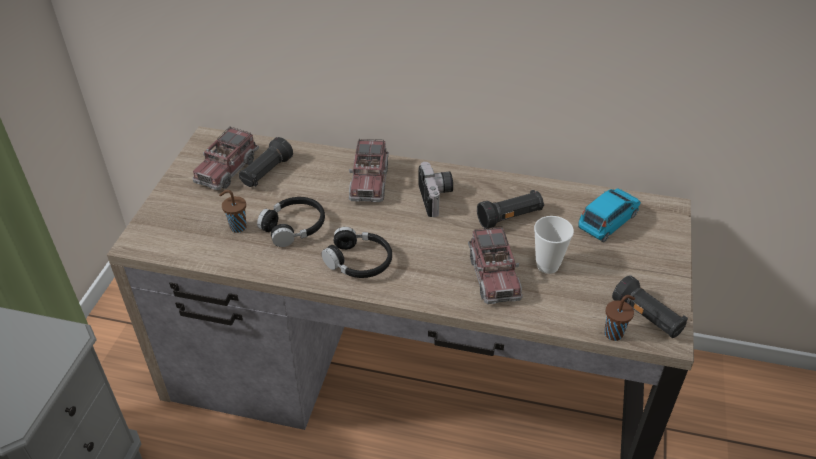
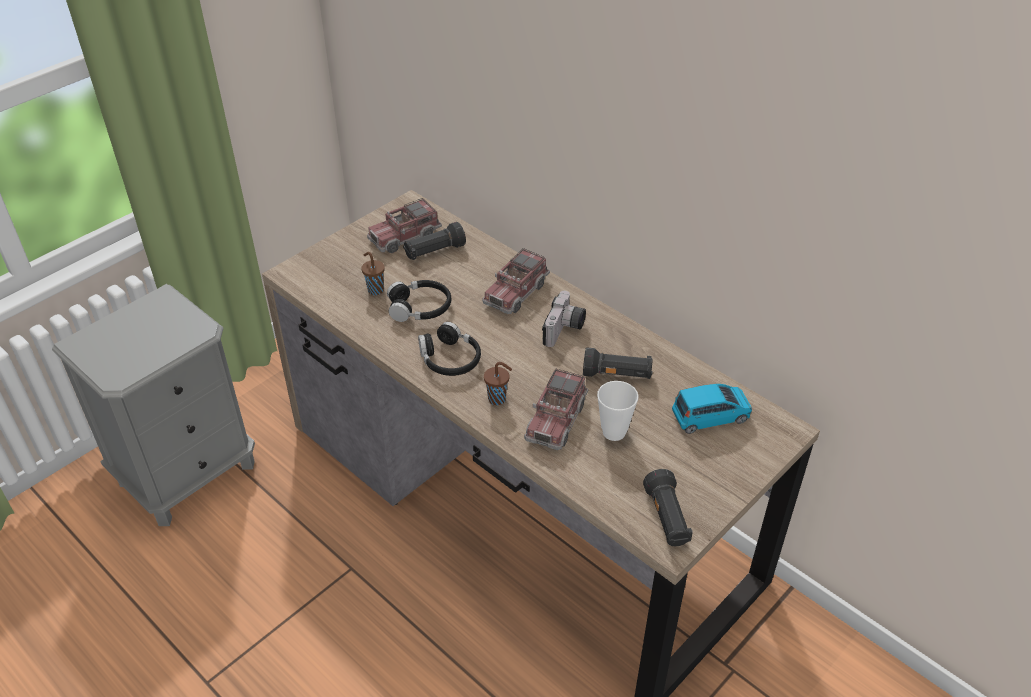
camera: 30 degrees right, 0 degrees up
(614, 333) = (622, 517): brown cup -> brown cup (498, 399)

